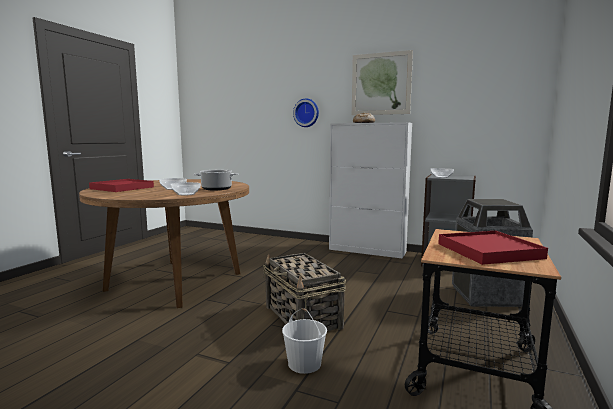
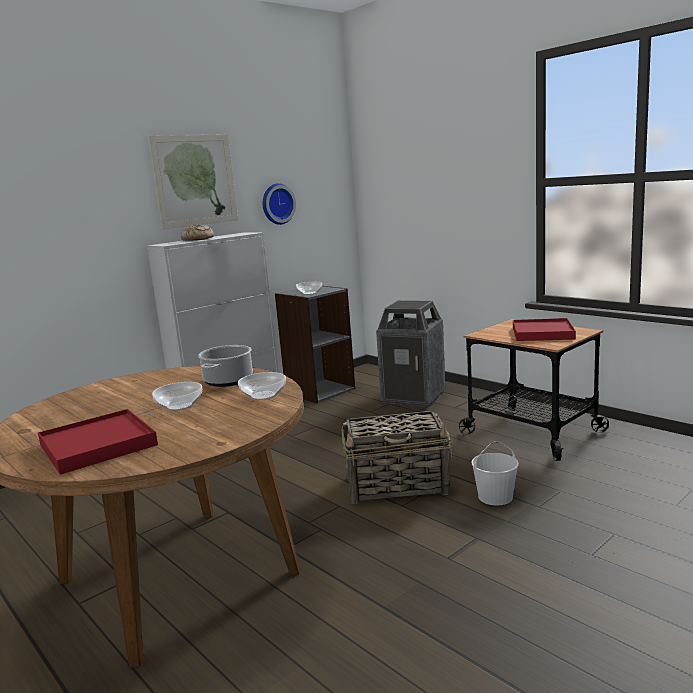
camera: 65 degrees left, 5 degrees up
(306, 113) = (84, 232): wall clock -> wall clock (277, 204)

